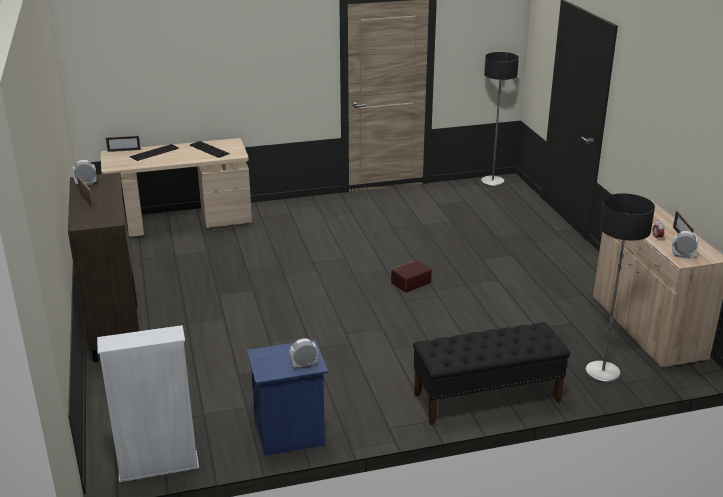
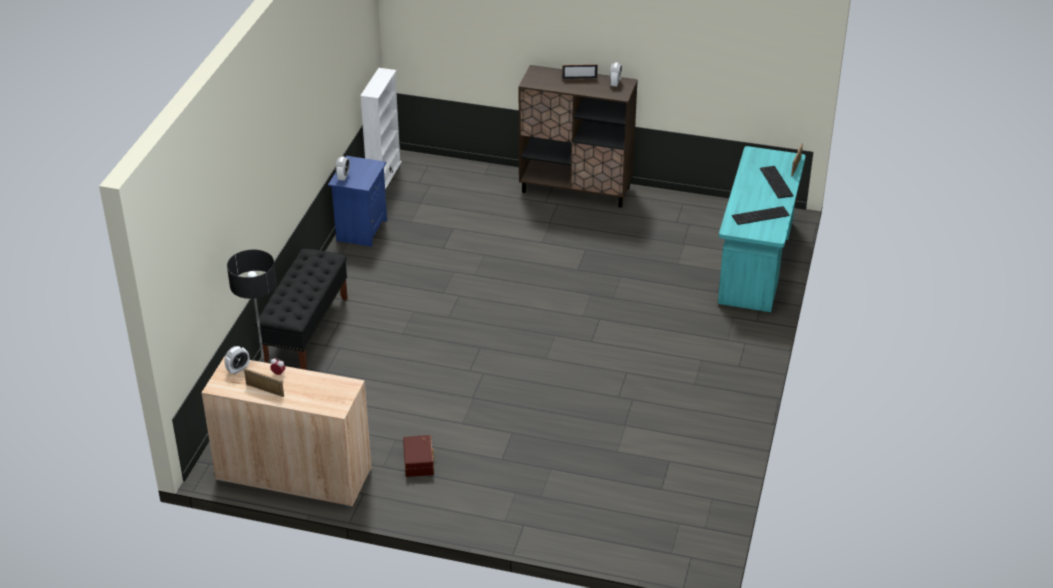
camera: 120 degrees right, 10 degrees up
(181, 223) = (756, 263): beige desk -> turquoise desk
(410, 282) = (508, 364): brown storage box -> brown storage box (419, 462)
(492, 182) = (702, 544): floor lamp -> none

